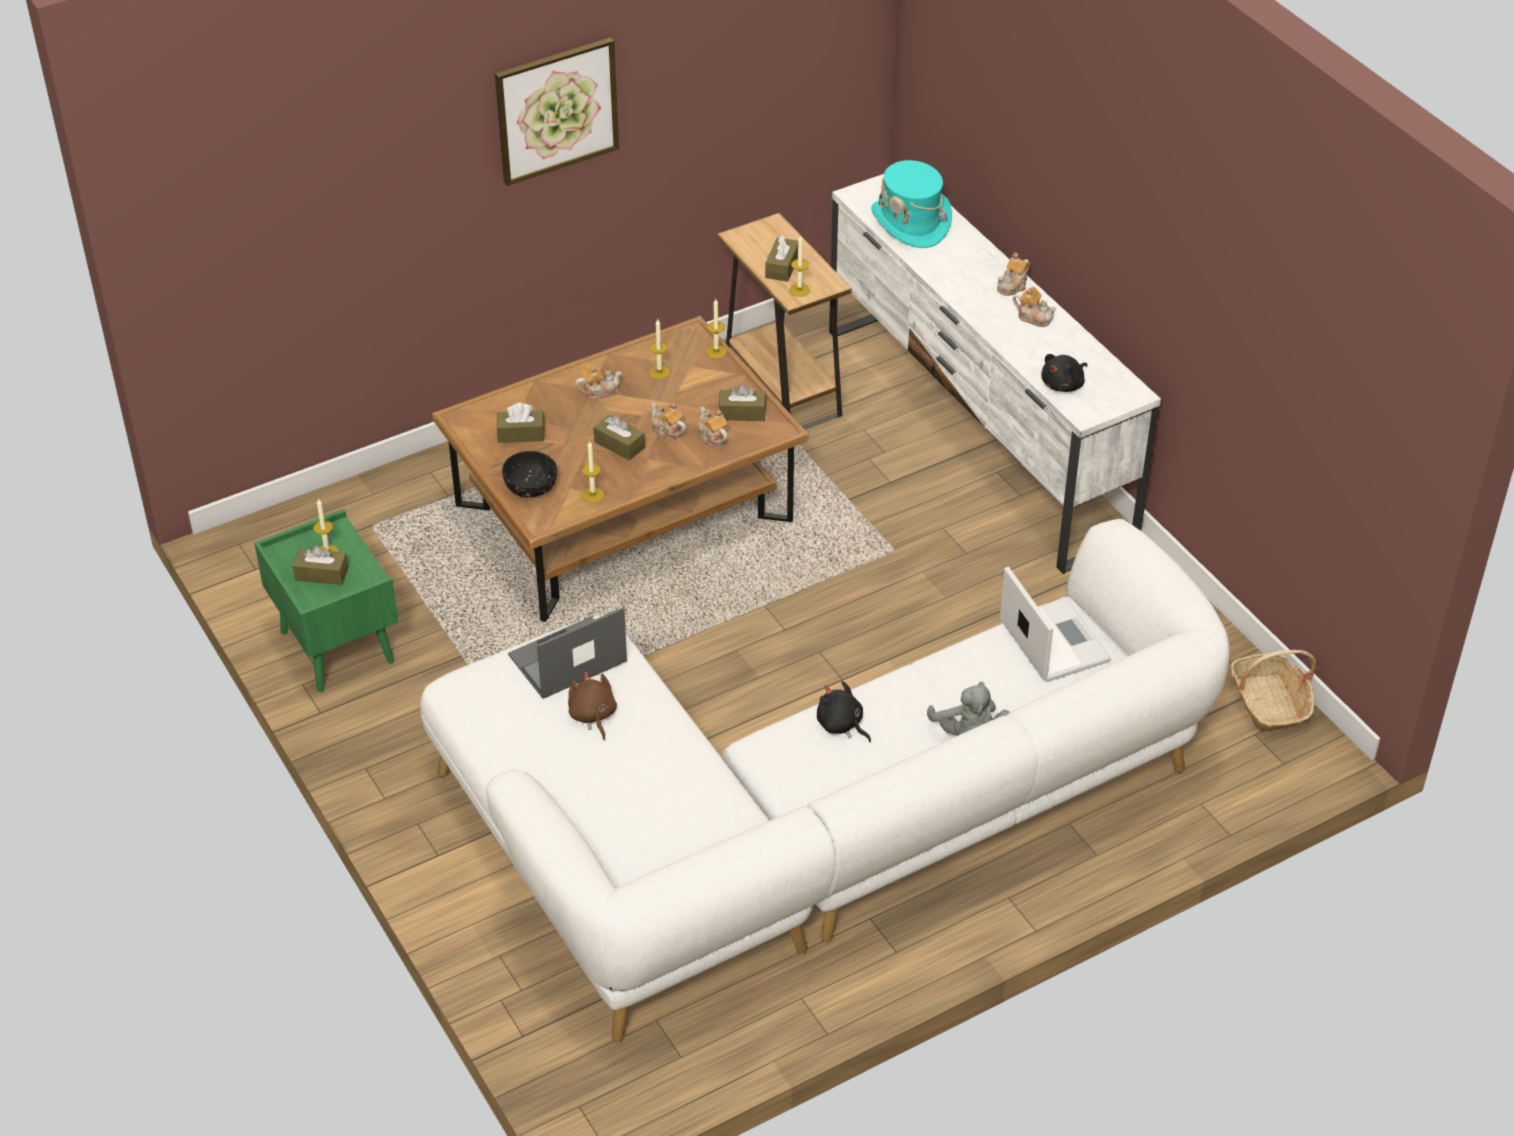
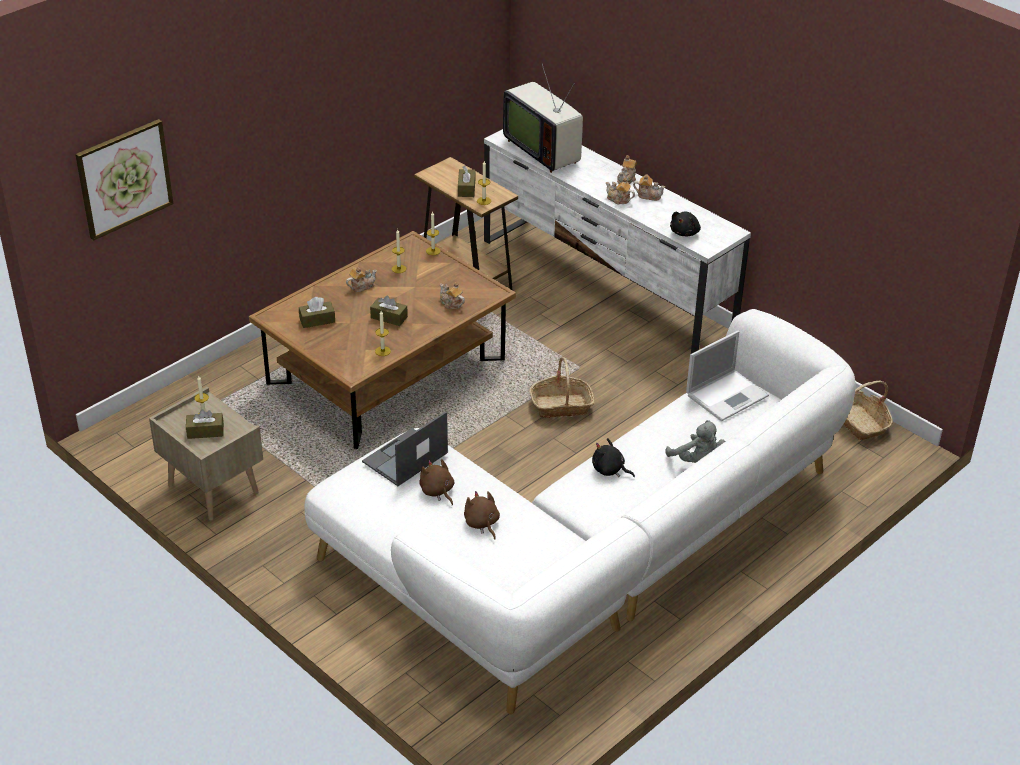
camera: 15 degrees left, 5 degrees down
(335, 647) = (212, 489): green nightstand -> beige nightstand
(531, 487) = (337, 352): black bowl -> none
(556, 110) = (309, 91): picture -> picture (124, 178)
(635, 774) = (482, 524): none -> brown plush toy
(667, 430) = (418, 304): teapot -> teapot (618, 199)
(742, 413) = (465, 286): brown tissue box -> none
(847, 605) = (561, 406): none -> basket
(911, 222) = (544, 150): turquoise hat -> television
(1052, 640) = (727, 395): laptop -> laptop turned 90 degrees clockwise

